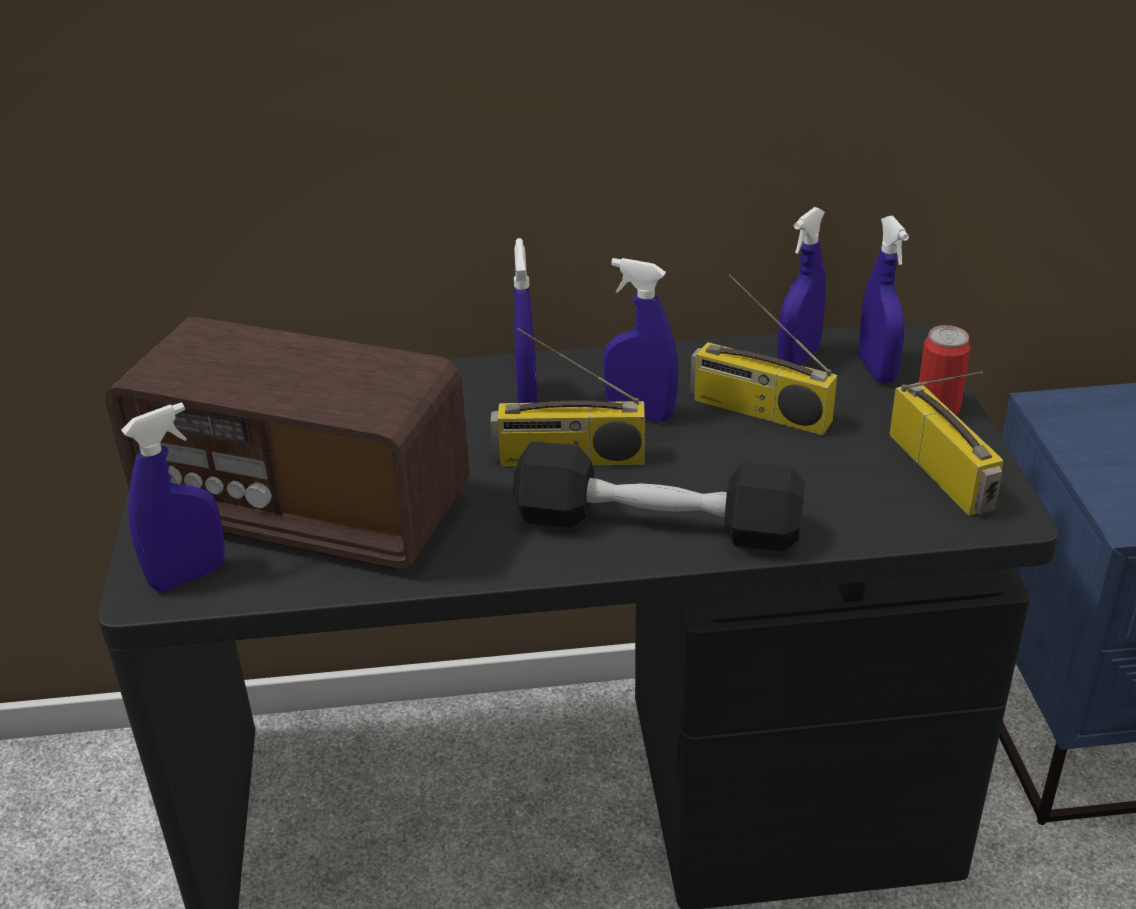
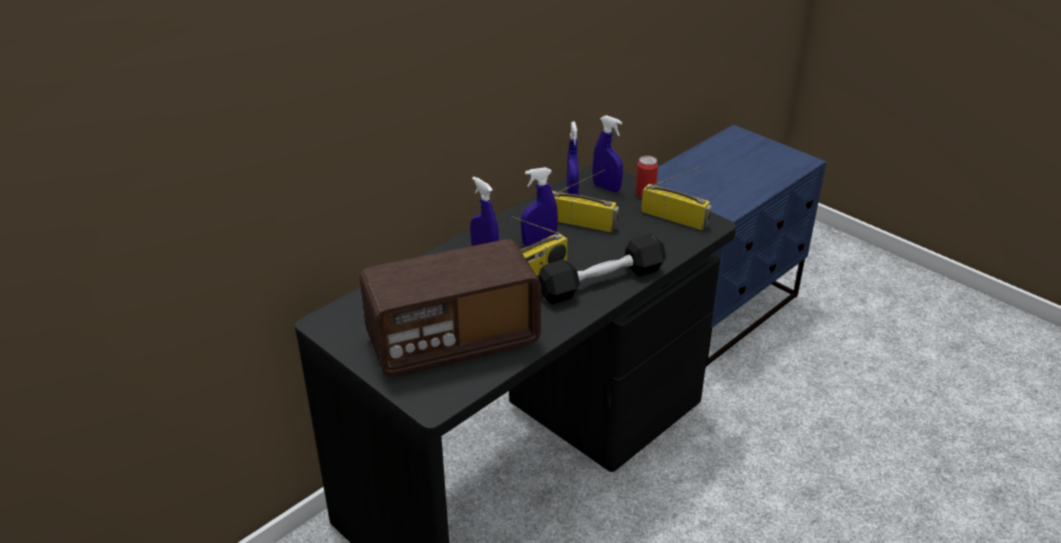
camera: 40 degrees left, 0 degrees up
(188, 576) = (441, 391): blue spray bottle -> none
(758, 411) = (583, 222): radio -> radio turned 150 degrees counterclockwise

